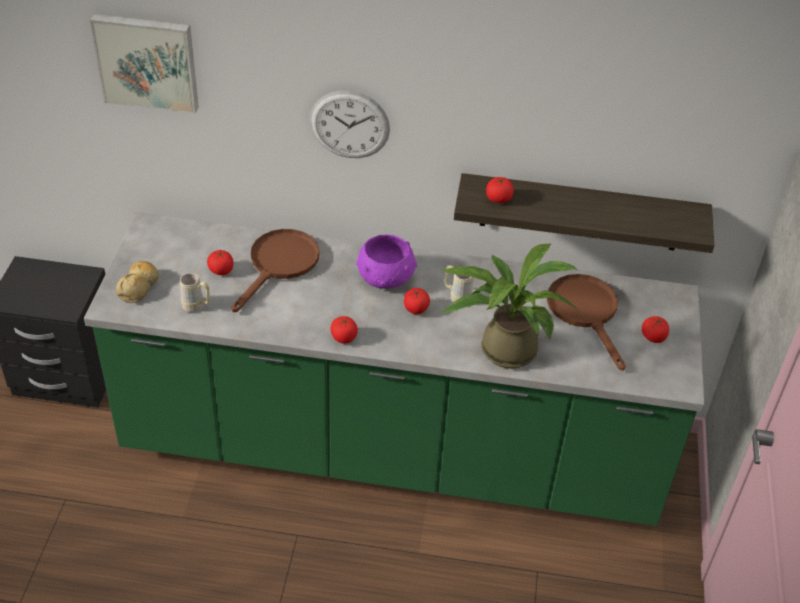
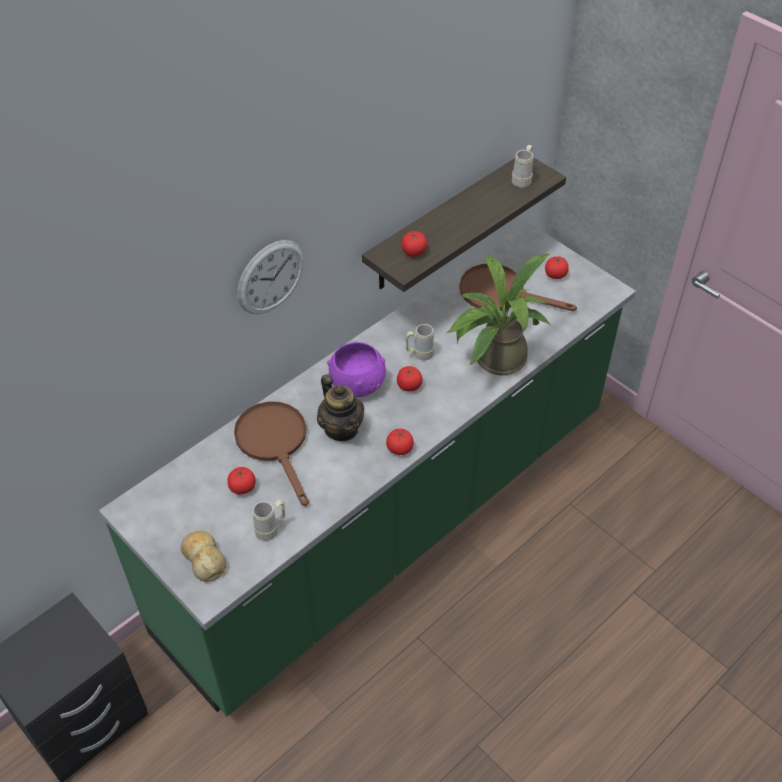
camera: 50 degrees left, 5 degrees up
(147, 61) = (78, 352): picture -> none
(330, 293) = (341, 429): none -> teapot
(672, 219) = (523, 179): none -> beige mug

